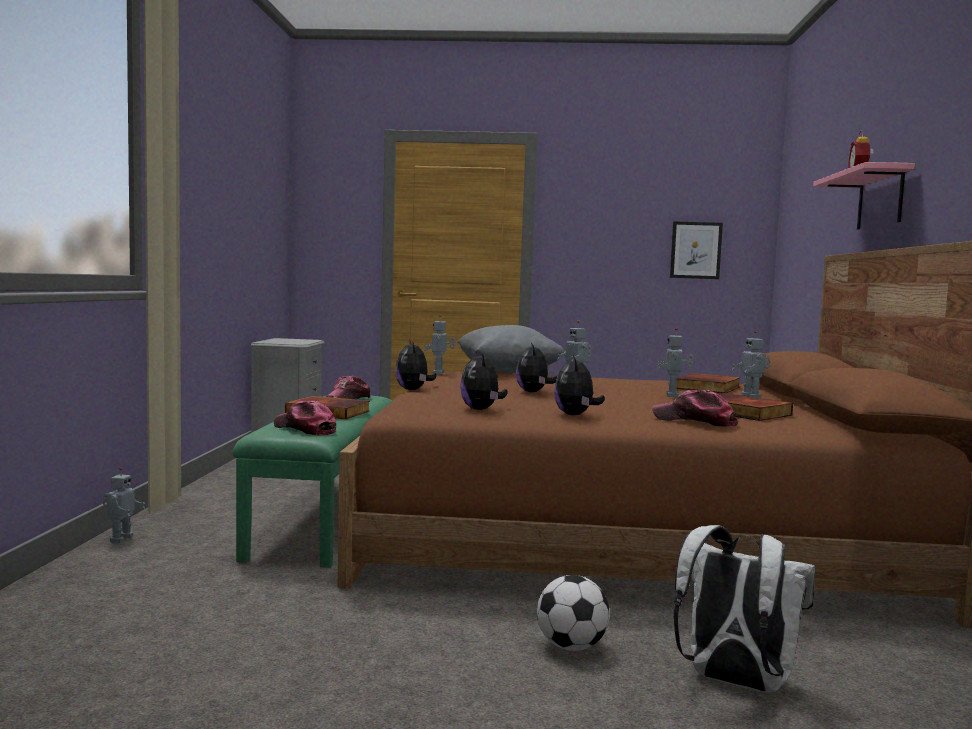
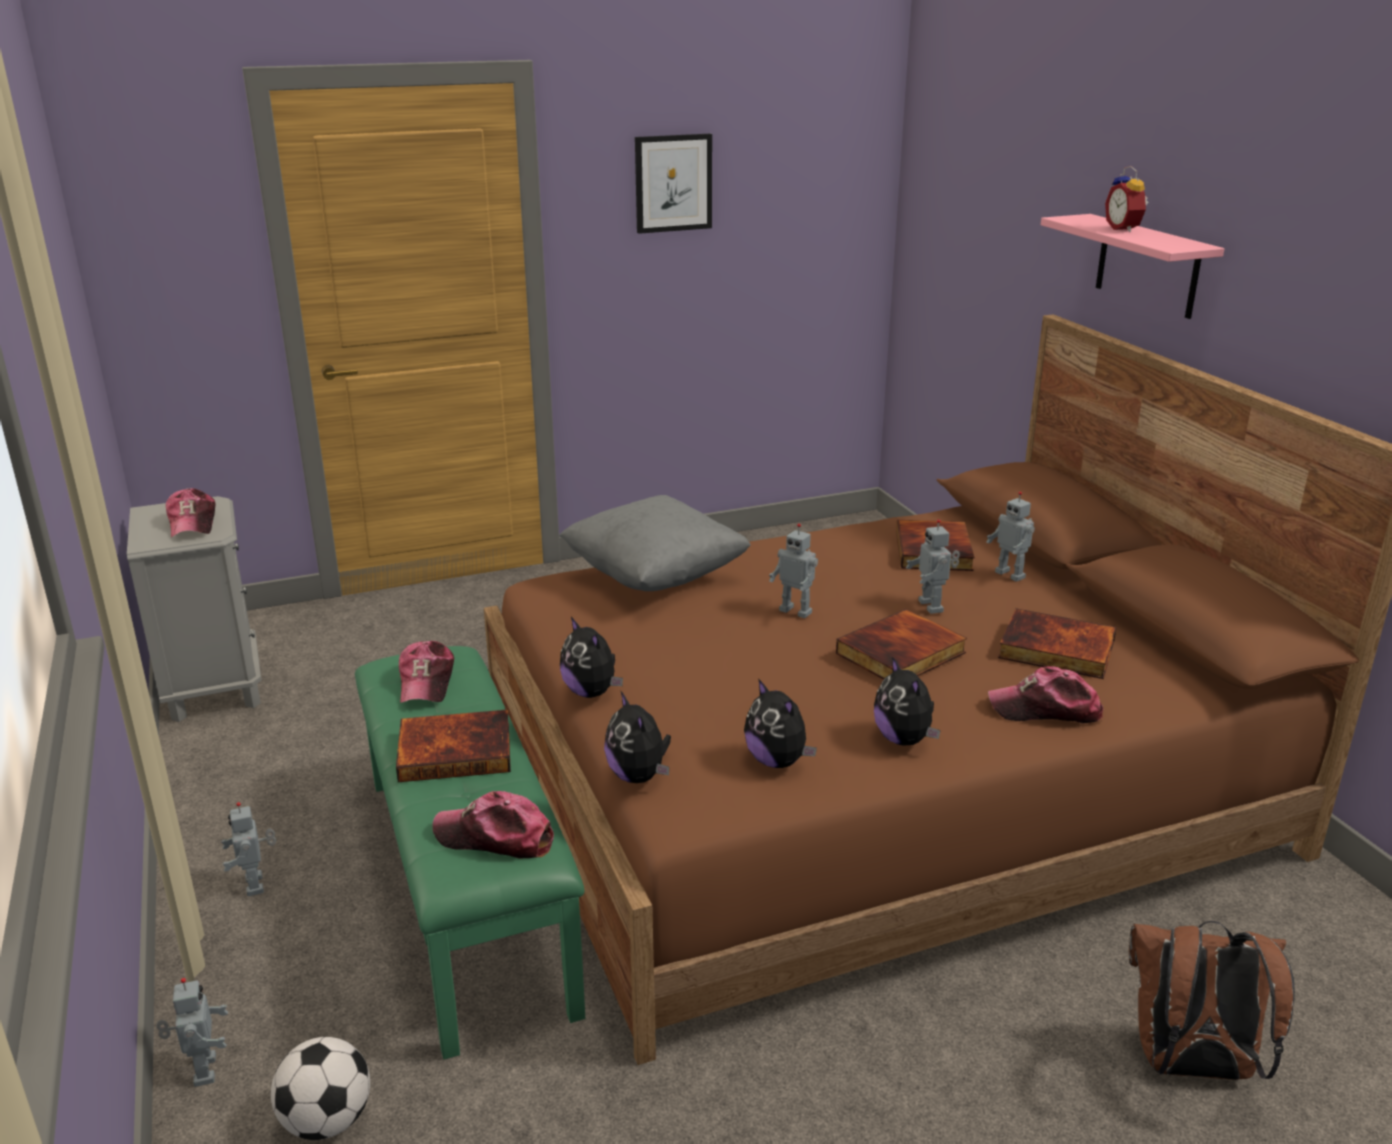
camera: 25 degrees left, 20 degrees up
(294, 341) = (193, 523): none -> cap
(439, 373) = (552, 599): toy robot -> toy robot (257, 884)
(533, 392) = (755, 646): plush toy -> plush toy (639, 776)
(571, 647) = (997, 1072): football -> football (327, 1121)
(622, 400) = (901, 654): none -> book
(695, 250) = (789, 241): picture -> picture (673, 183)
(734, 682) = (1190, 1066): white backpack -> brown backpack

